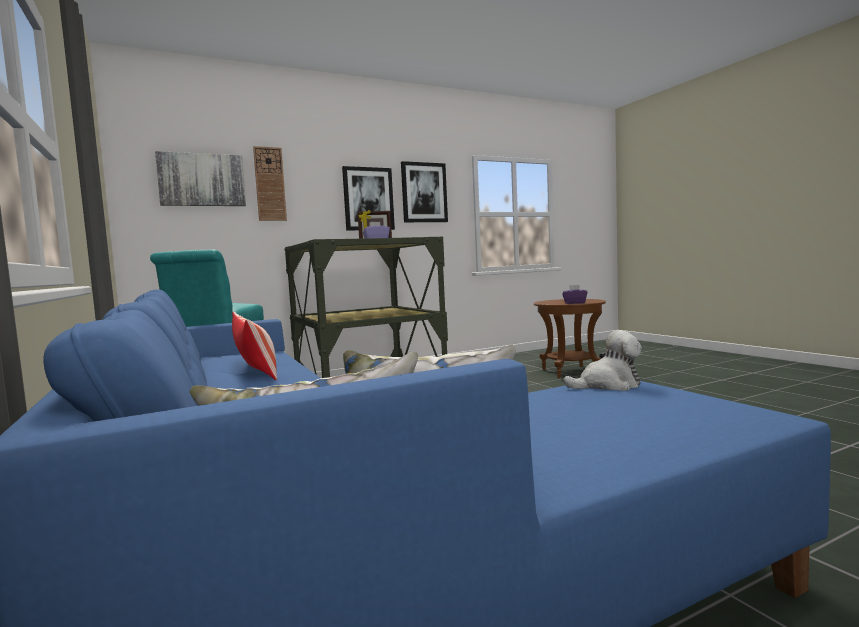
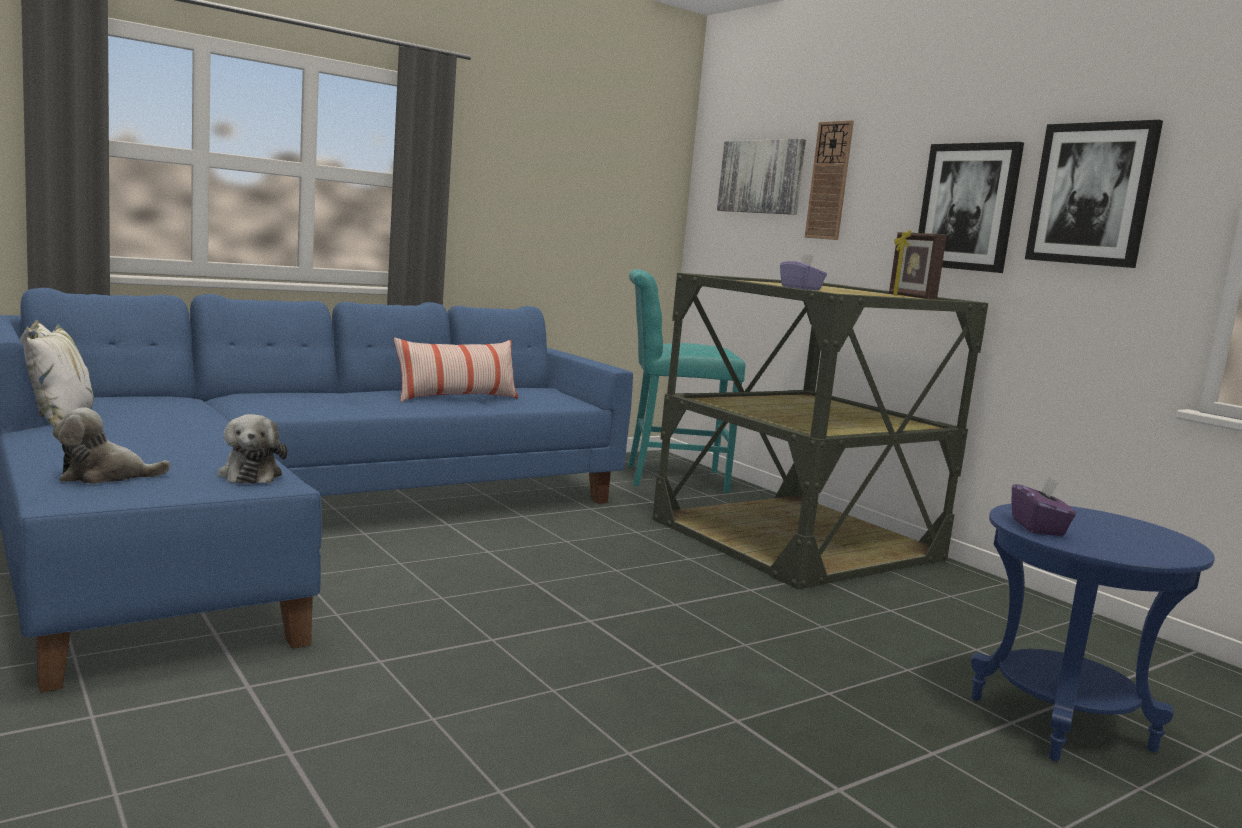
camera: 80 degrees right, 5 degrees up
(570, 372) = (1060, 725): brown side table -> blue side table
(693, 413) = (104, 476): none -> plush toy

